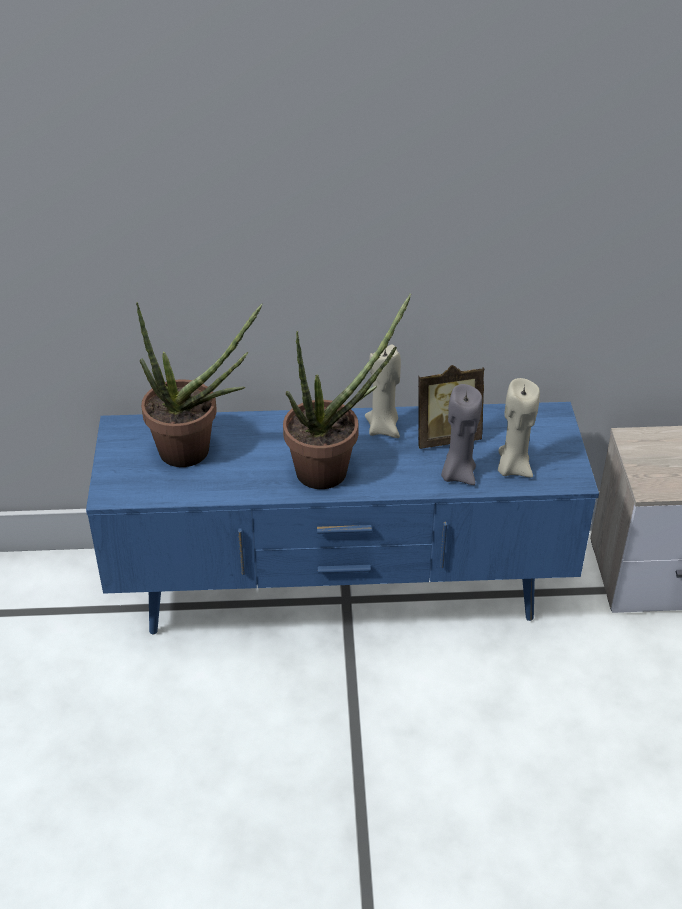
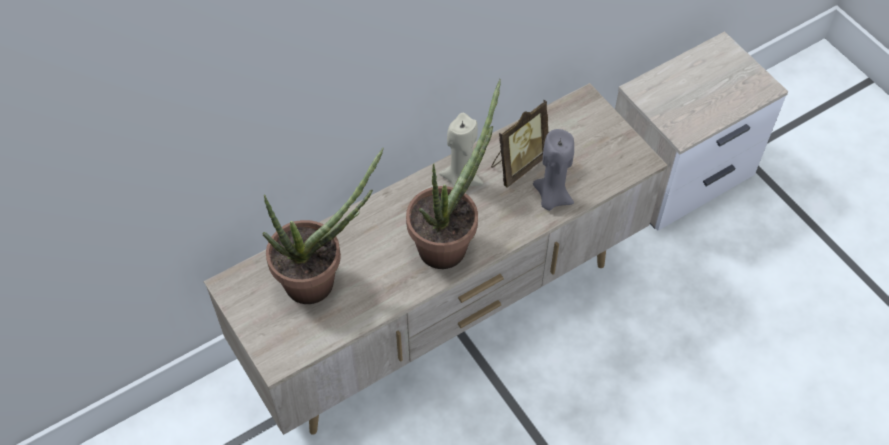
camera: 30 degrees left, 15 degrees up
(340, 596) = (444, 318): blue tv stand -> beige tv stand
(512, 468) = (589, 171): beige candle -> none

